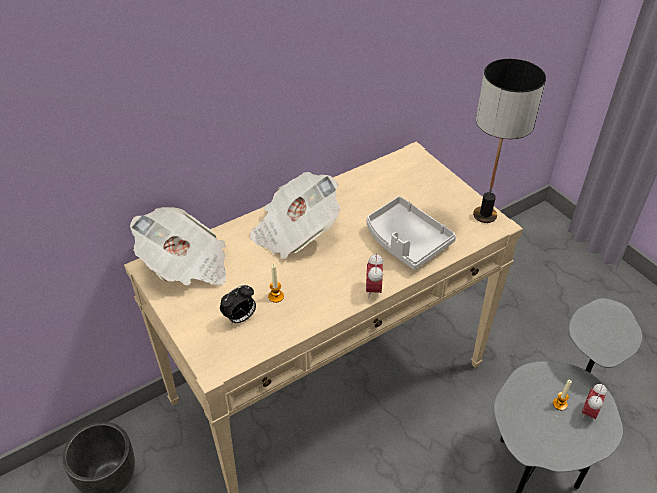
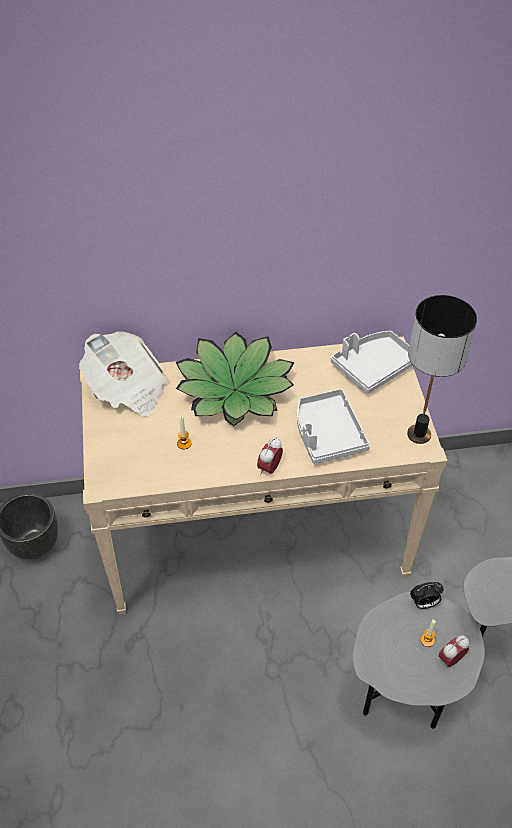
camera: 25 degrees right, 5 degrees up
(240, 318) = (144, 452): alarm clock -> alarm clock (424, 603)
(294, 232) = (234, 390): newspaper -> potted plant
(408, 173) = (373, 367): none -> grey tray

